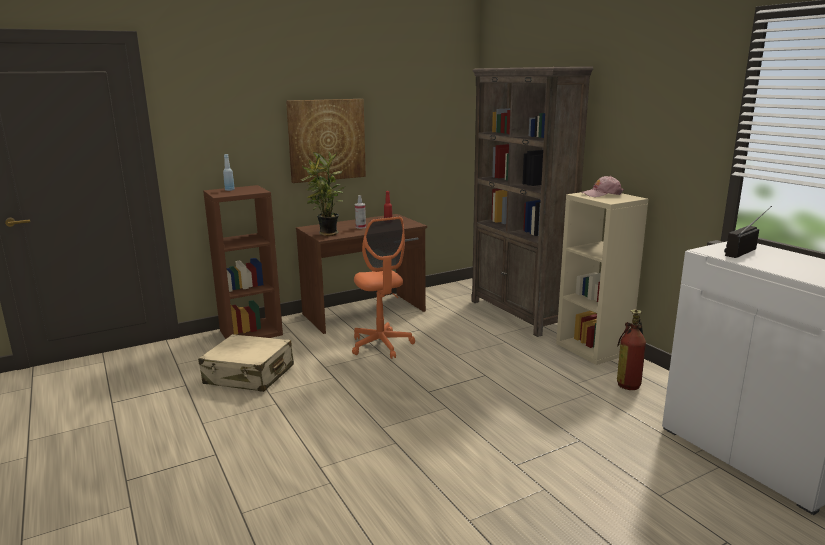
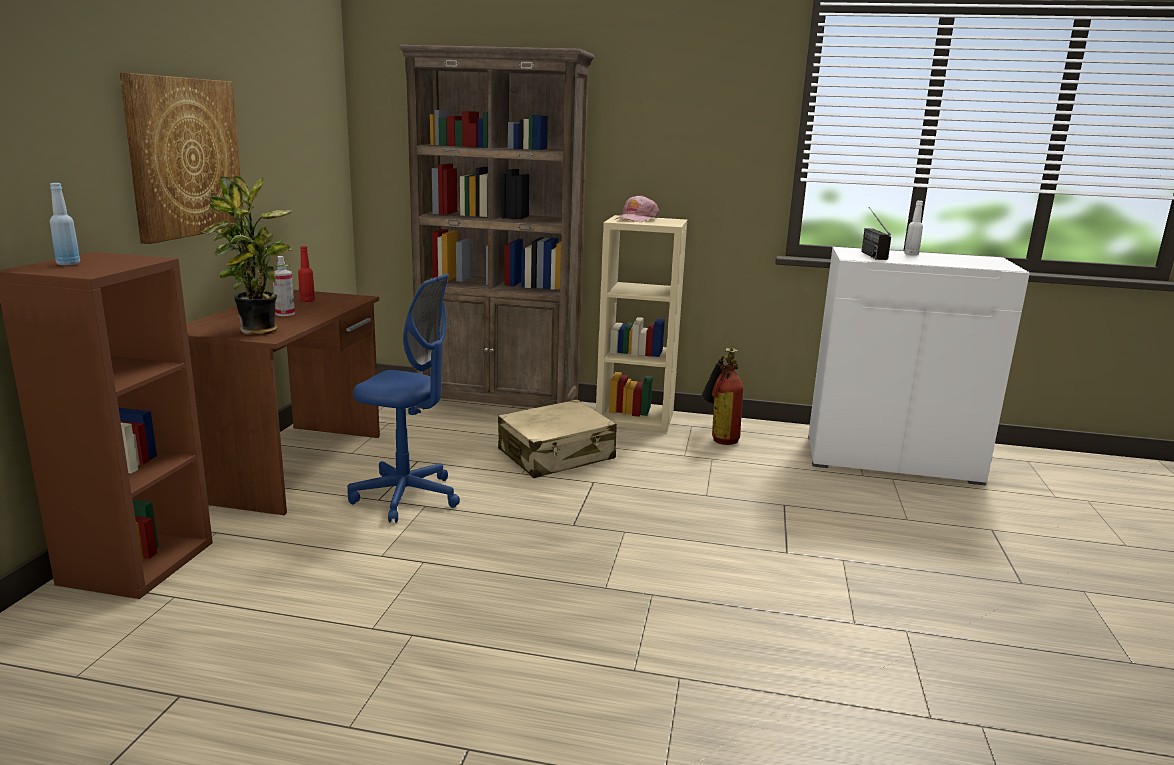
camera: 50 degrees left, 0 degrees up
(249, 375) = (279, 621): beige suitcase -> beige suitcase (556, 455)
(381, 345) = (406, 497): orange office chair -> blue office chair
(793, 258) = (911, 254): none -> white bottle

